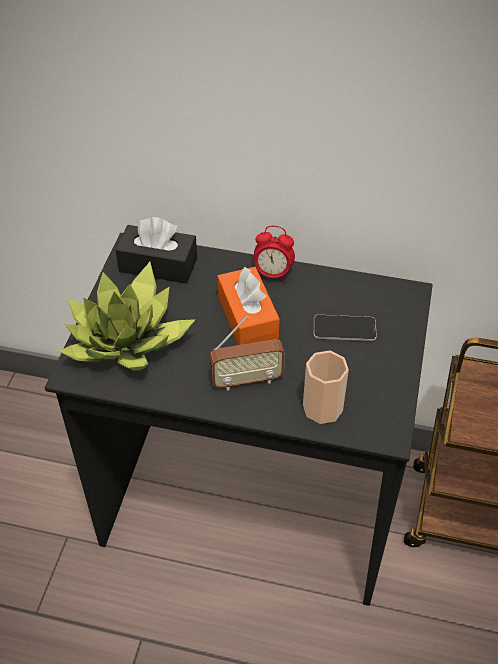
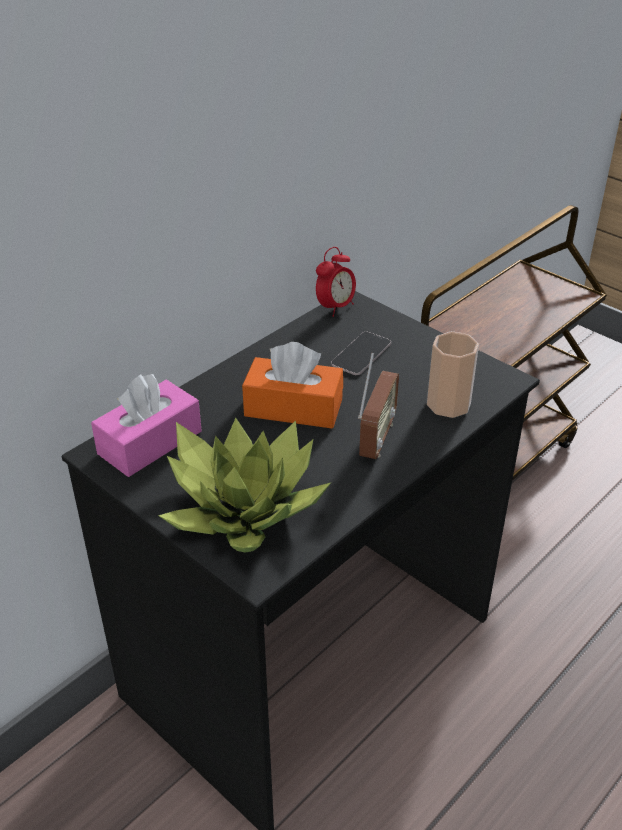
camera: 60 degrees left, 10 degrees down
(158, 265) = (150, 442): black tissue box -> pink tissue box
(273, 274) = (247, 369): alarm clock -> alarm clock (335, 307)

